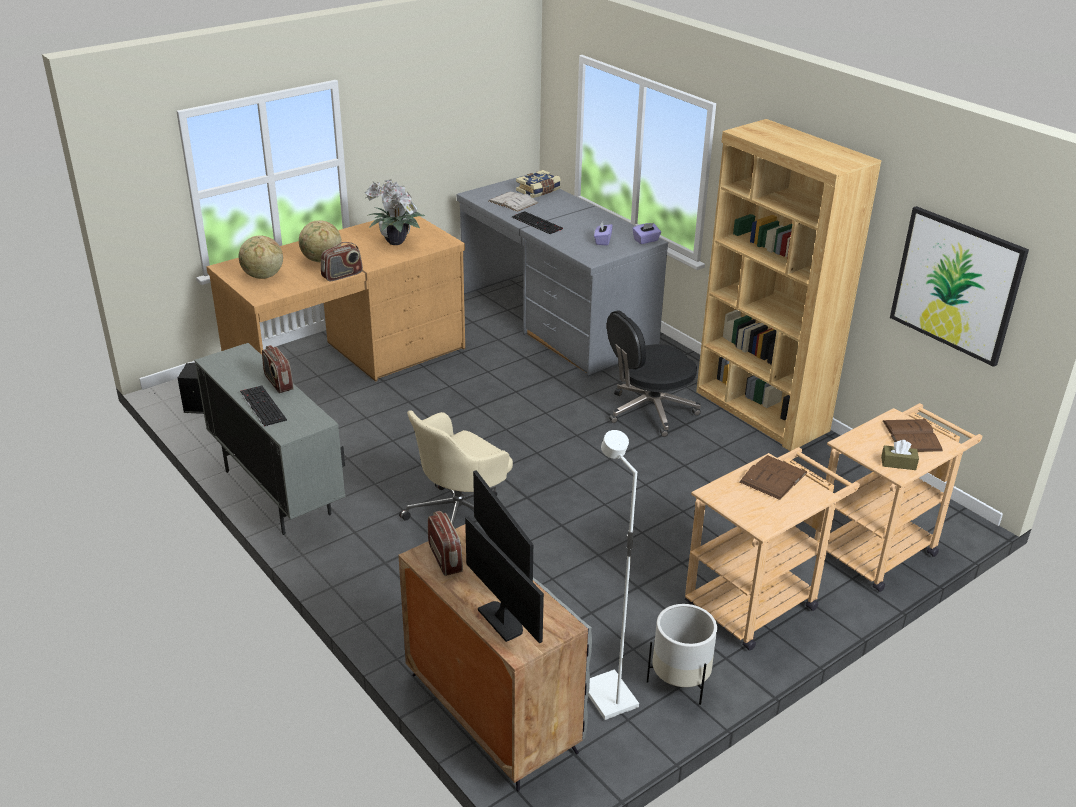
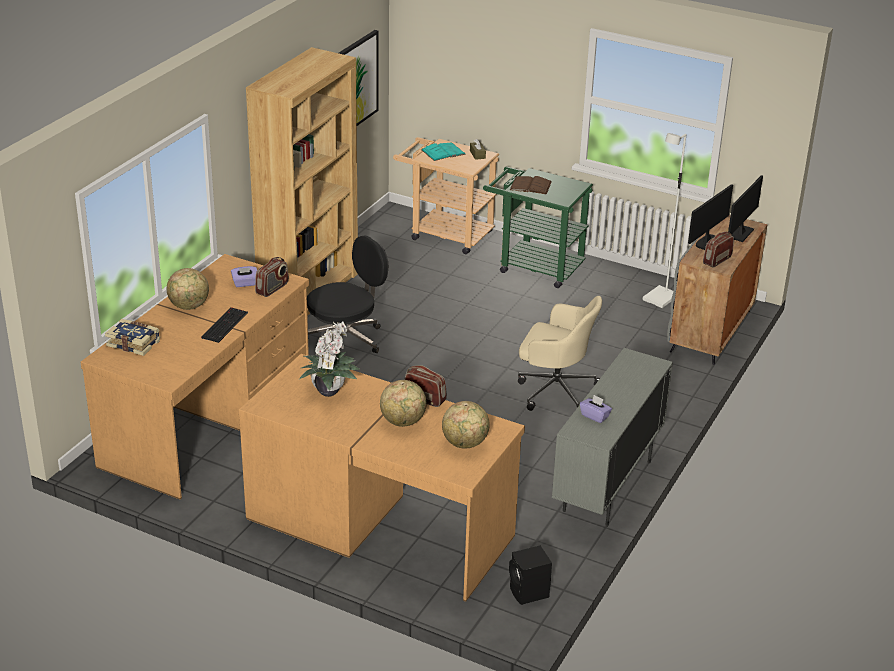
camera: 115 degrees left, 0 degrees up
(262, 406) = (637, 388): keyboard -> none
(278, 383) = (600, 393): radio -> radio (272, 289)
(513, 202) = (175, 351): white book -> none
(555, 320) = (209, 422): grey desk -> brown desk
(580, 215) = (189, 306): none -> globe
(646, 240) = (229, 263): purple tissue box -> purple tissue box (595, 416)
(649, 411) = (345, 339): black office chair -> black office chair turned 75 degrees counterclockwise
(680, 682) = (626, 280): white planter -> none
(758, 600) = (534, 266): beige cart -> green cart
(912, 435) = (443, 152): brown book -> turquoise book

